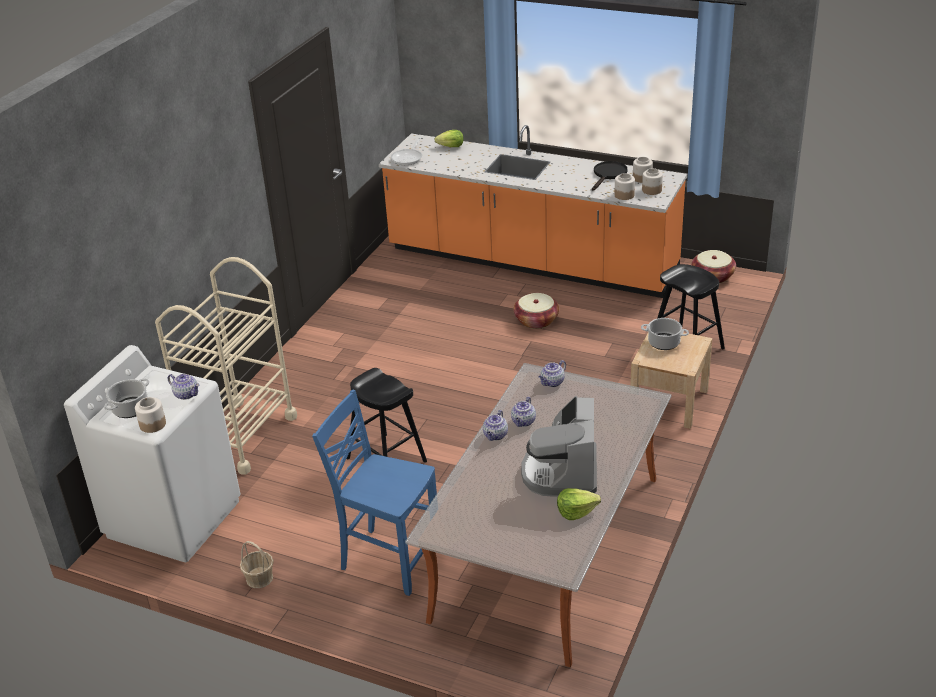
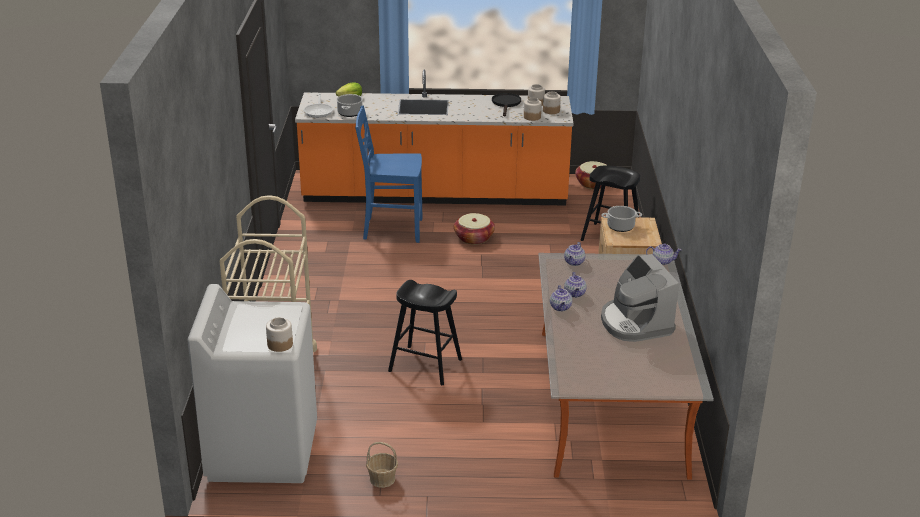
camera: 25 degrees left, 5 degrees down
(131, 408) = (246, 336): cooking pot -> cooking pot (350, 113)
(186, 394) = (290, 316): teapot -> teapot (662, 261)
(388, 559) = (486, 438): blue chair -> blue chair (391, 229)
(576, 511) = (669, 347): lettuce -> none

